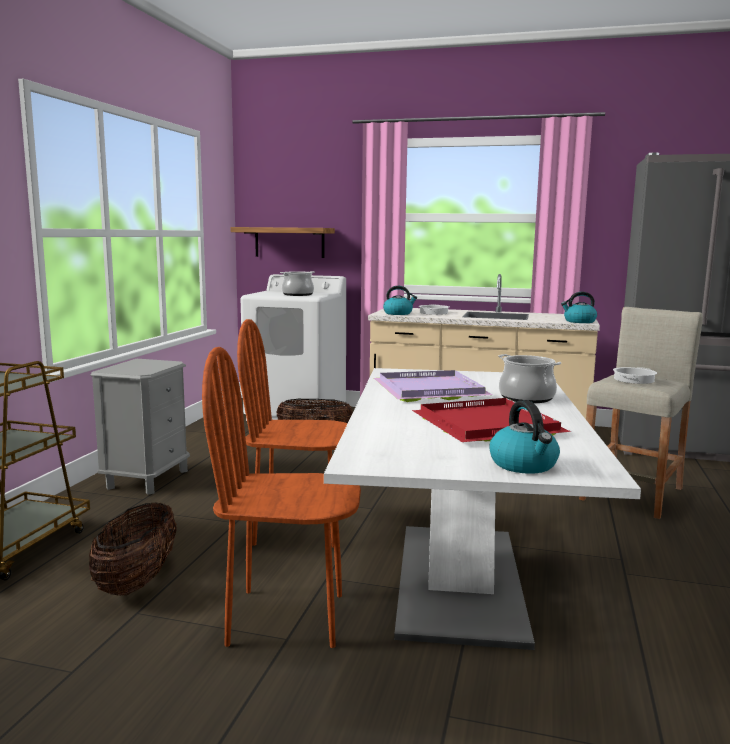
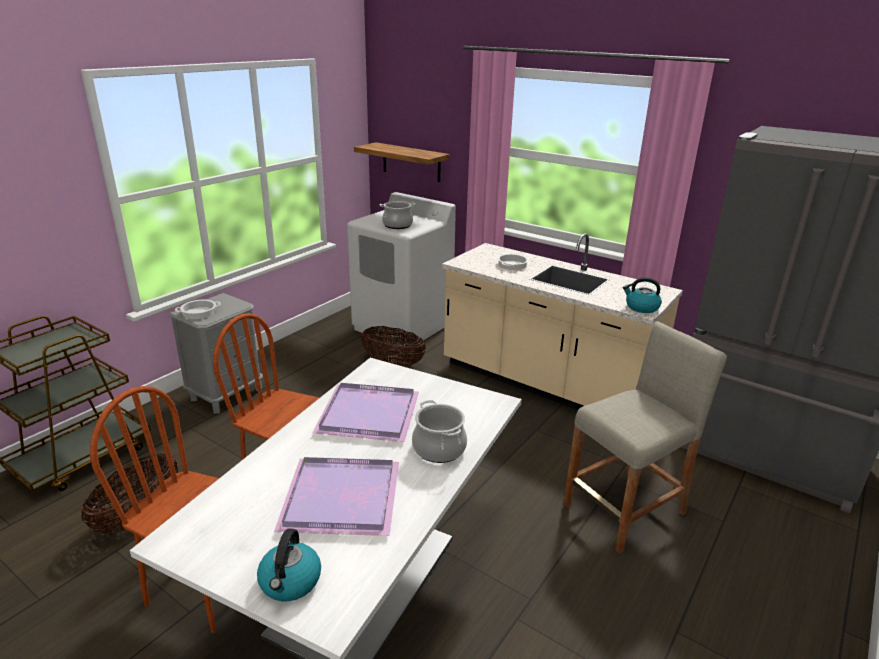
camera: 20 degrees right, 15 degrees up
(398, 313) = (475, 263): kettle -> none
(484, 425) = (339, 496): red tray -> purple tray
(633, 379) = (626, 412): cooking pot -> cooking pot (199, 312)

